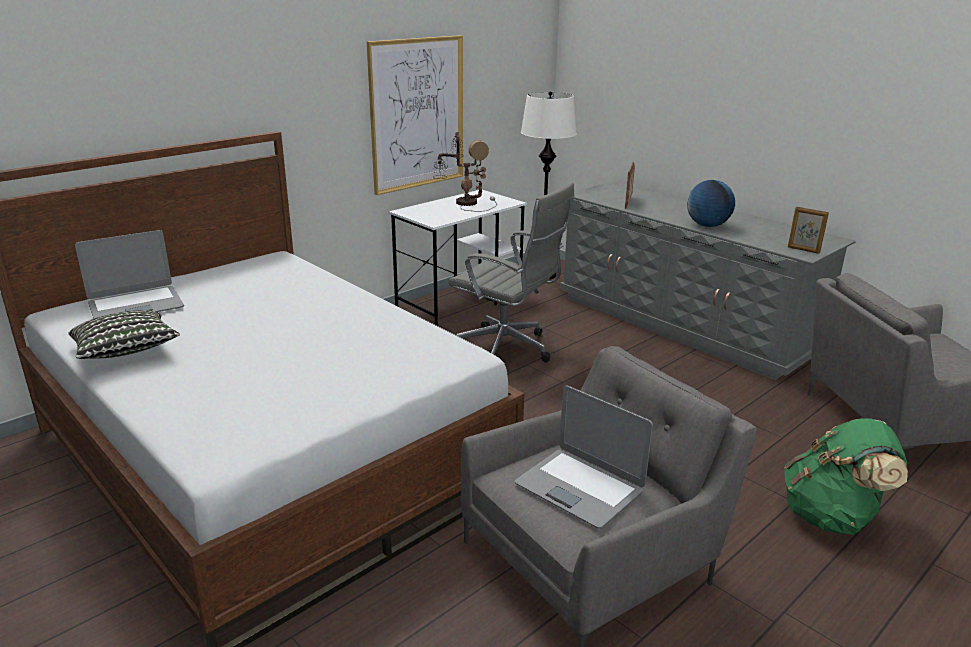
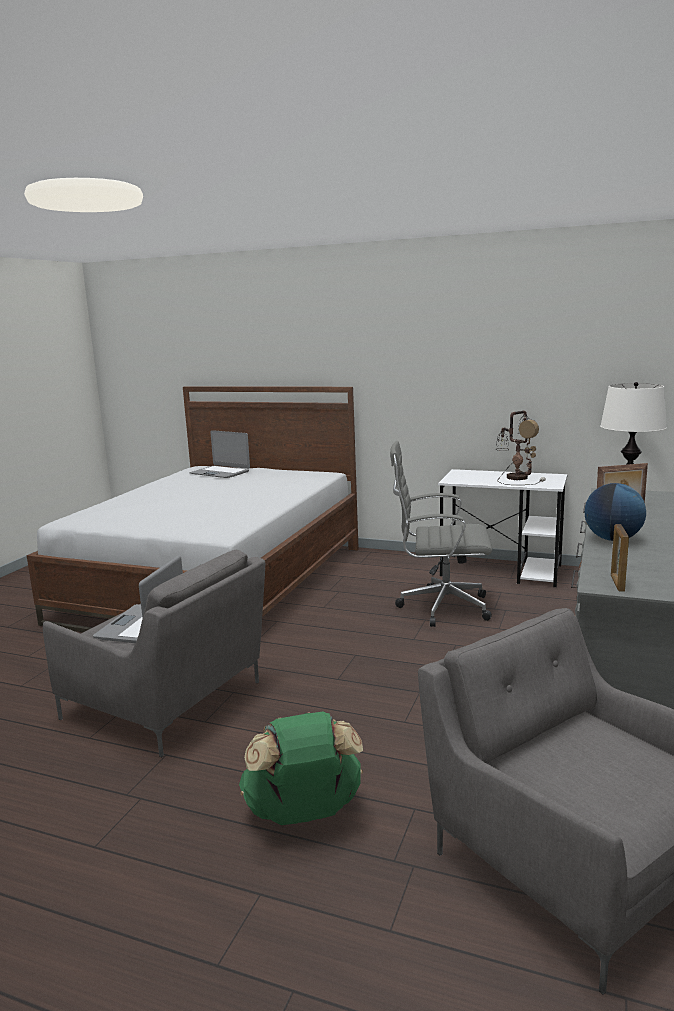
camera: 65 degrees right, 10 degrees down
(126, 352) = (164, 485): pillow -> none
(417, 114) = (489, 390): picture -> none
(508, 350) = (440, 607): grey office chair -> grey office chair turned 90 degrees clockwise

